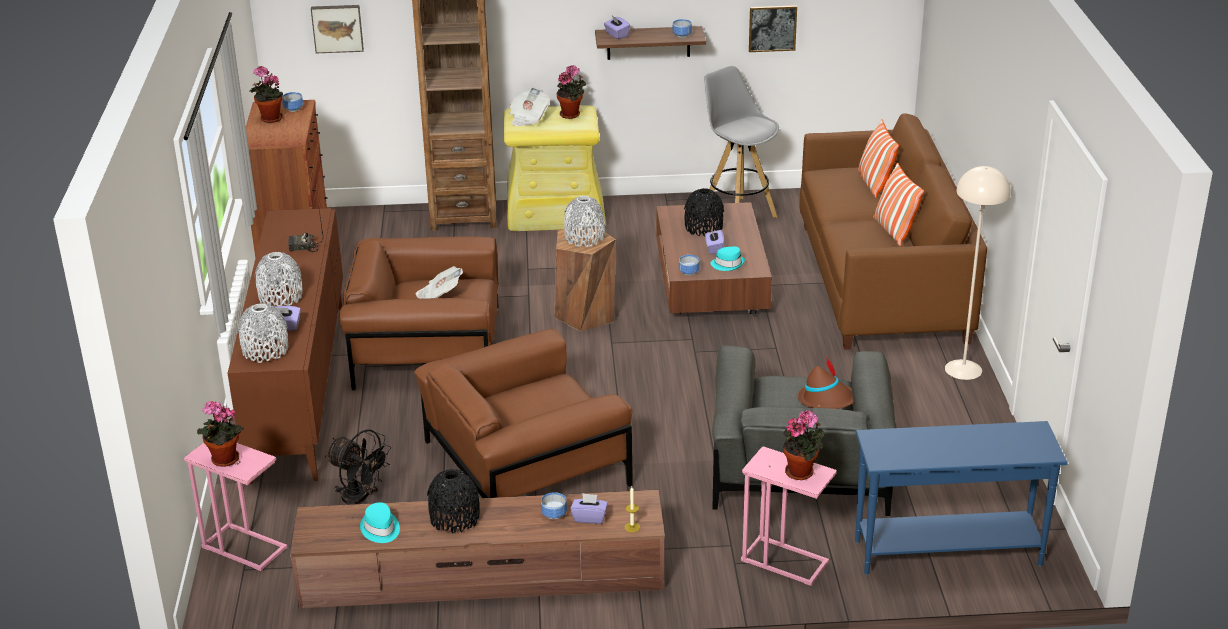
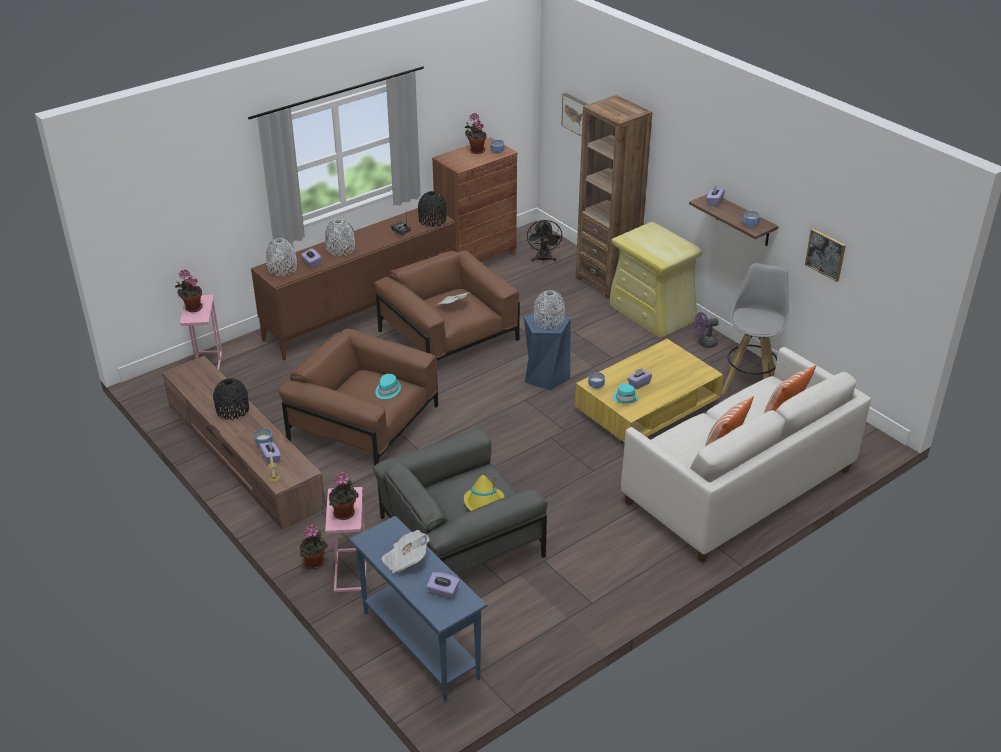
camera: 55 degrees right, 5 degrees up
(360, 500) = (278, 382): black fan -> black fan (543, 259)
(380, 529) = (204, 390): turquoise hat -> turquoise hat (387, 390)
(528, 118) = (649, 234): newspaper -> newspaper (405, 560)
(571, 114) = (675, 246): potted plant -> potted plant (315, 563)
(585, 315) = (546, 376): brown stool -> blue stool
(644, 209) = (704, 343): none -> purple fan
(703, 228) = (661, 368): black vase -> black vase (432, 220)
(711, 280) = (647, 408): brown coffee table -> yellow coffee table
(826, 399) = (484, 503): brown hat -> yellow hat
(882, 282) = (739, 486): brown sofa -> white sofa
(963, 369) = (662, 572): beige floor lamp -> none
(1008, 439) = (443, 592): none -> purple tissue box

